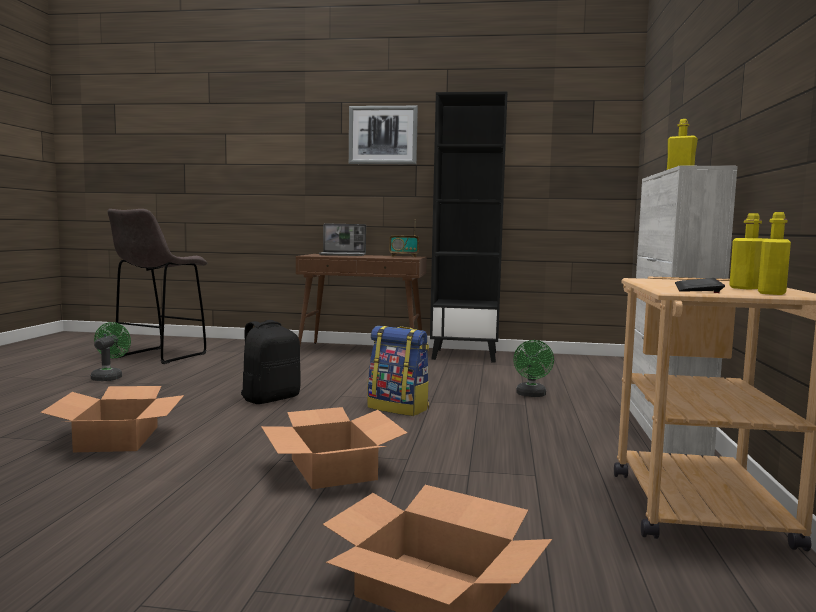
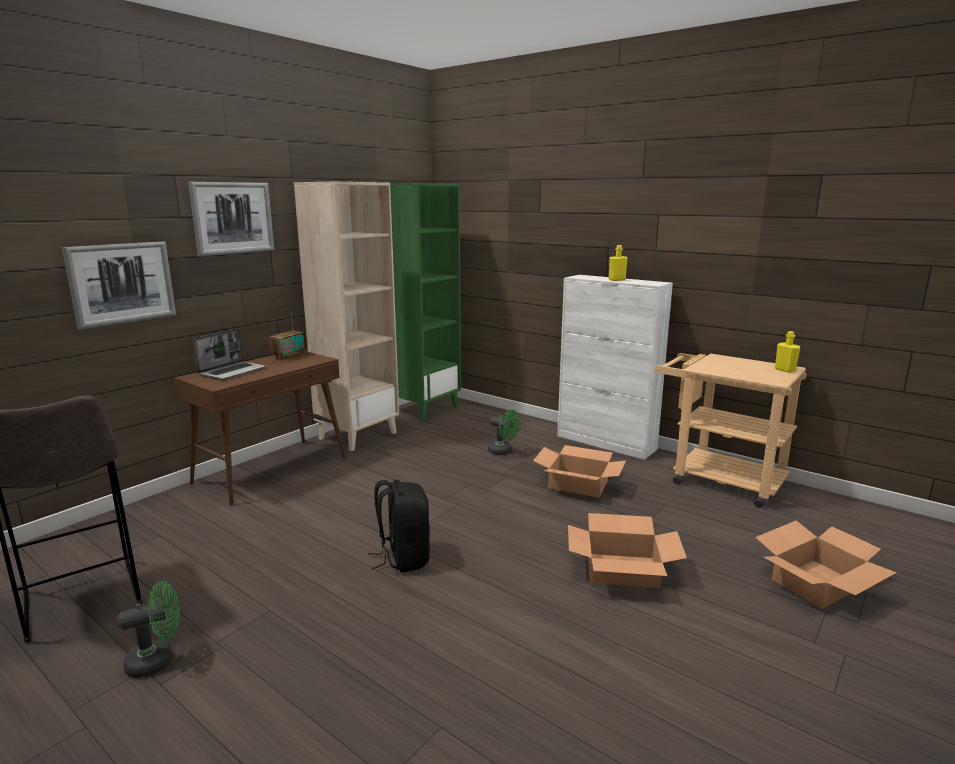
camera: 60 degrees left, 10 degrees up
(109, 377) = (158, 660): green fan -> green fan turned 120 degrees clockwise
(118, 438) = (469, 674): cardboard box -> cardboard box (578, 484)
(292, 178) = (122, 283): none -> picture
(399, 408) = (492, 506): backpack -> none
(465, 355) = (358, 435): black bookcase -> beige bookcase
(571, 360) = (424, 408): none -> green bookcase
(697, 288) = (758, 373): keyboard -> none
(747, 288) = (756, 366): yellow bottle -> none

